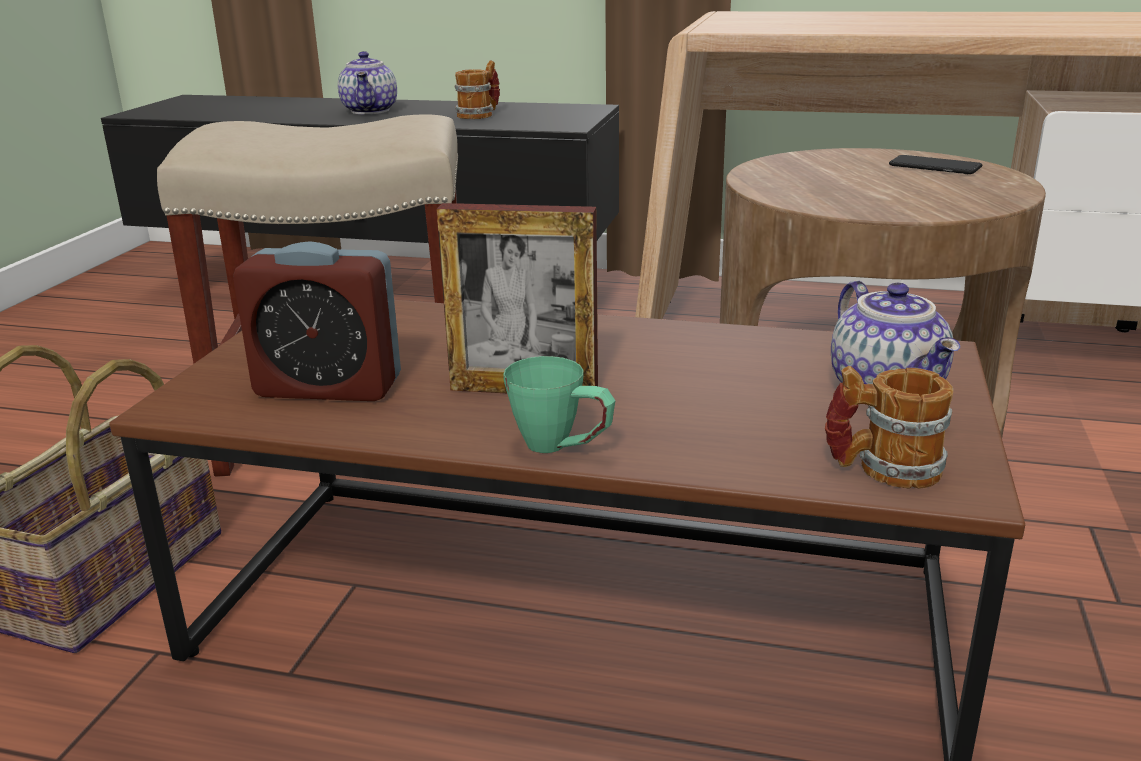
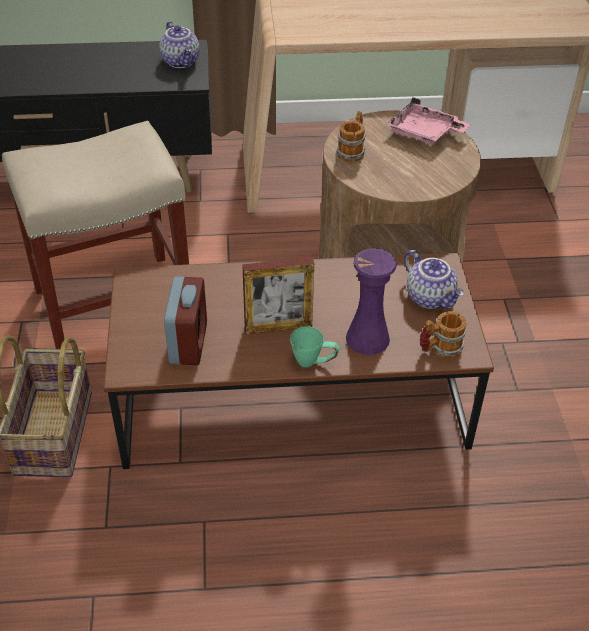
camera: 20 degrees left, 20 degrees up
(328, 387) = (188, 343): alarm clock -> alarm clock turned 75 degrees counterclockwise
(371, 111) = (43, 68): teapot -> teapot (181, 61)
(480, 115) = (124, 68): mug -> mug (352, 151)
(709, 430) = (367, 338): none -> purple vase
(935, 166) = (425, 133): phone -> pink tray

